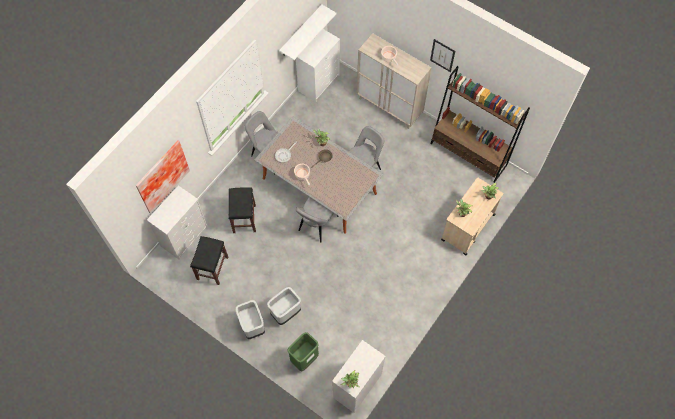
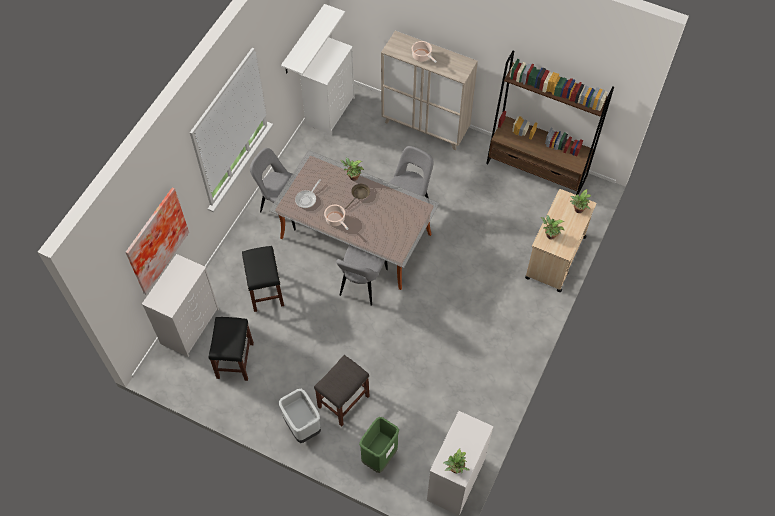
camera: 10 degrees left, 5 degrees down
(286, 313) = (343, 402): grey trash can -> grey stool
(442, 55) = (491, 41): picture -> none

